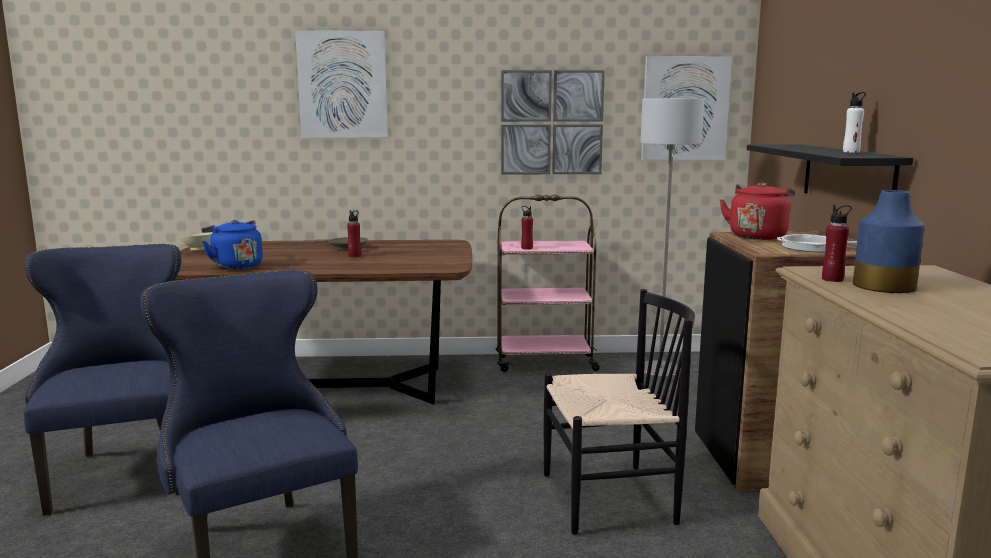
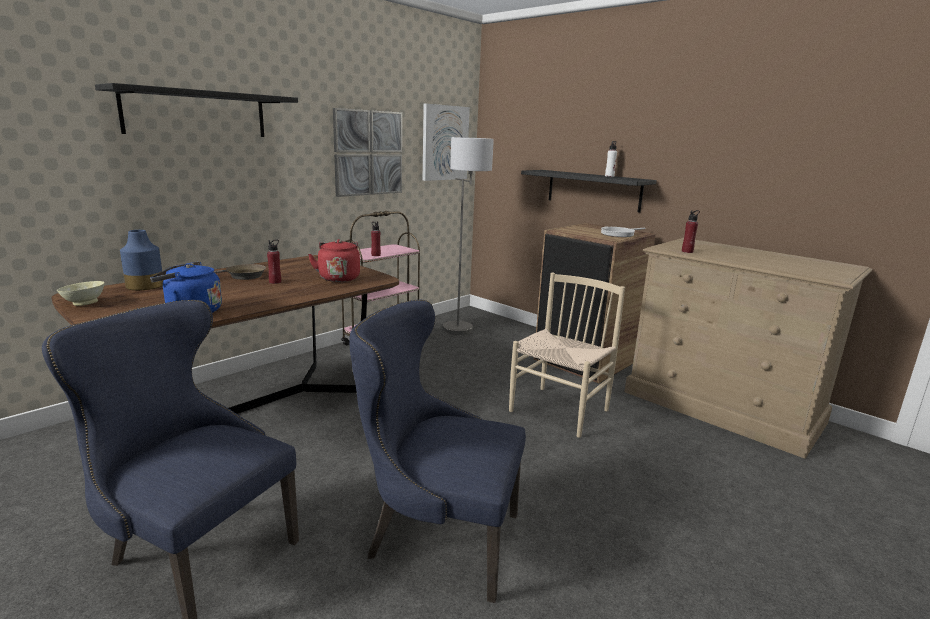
camera: 45 degrees left, 5 degrees up
(343, 85) = (196, 114): picture -> black shelf
(614, 498) = (561, 410): black chair -> beige chair
(757, 236) = (575, 230): red kettle -> red kettle (338, 277)
(884, 286) = (711, 252): blue vase -> blue vase (145, 285)

